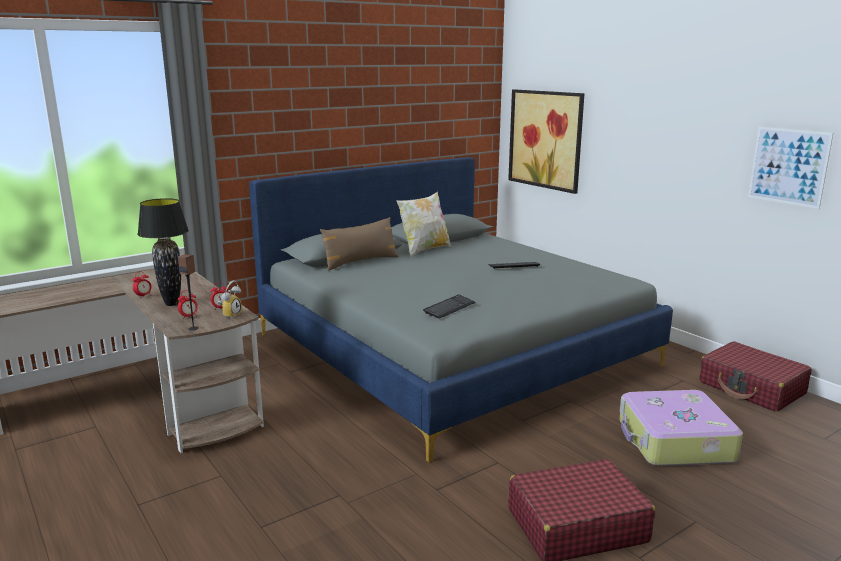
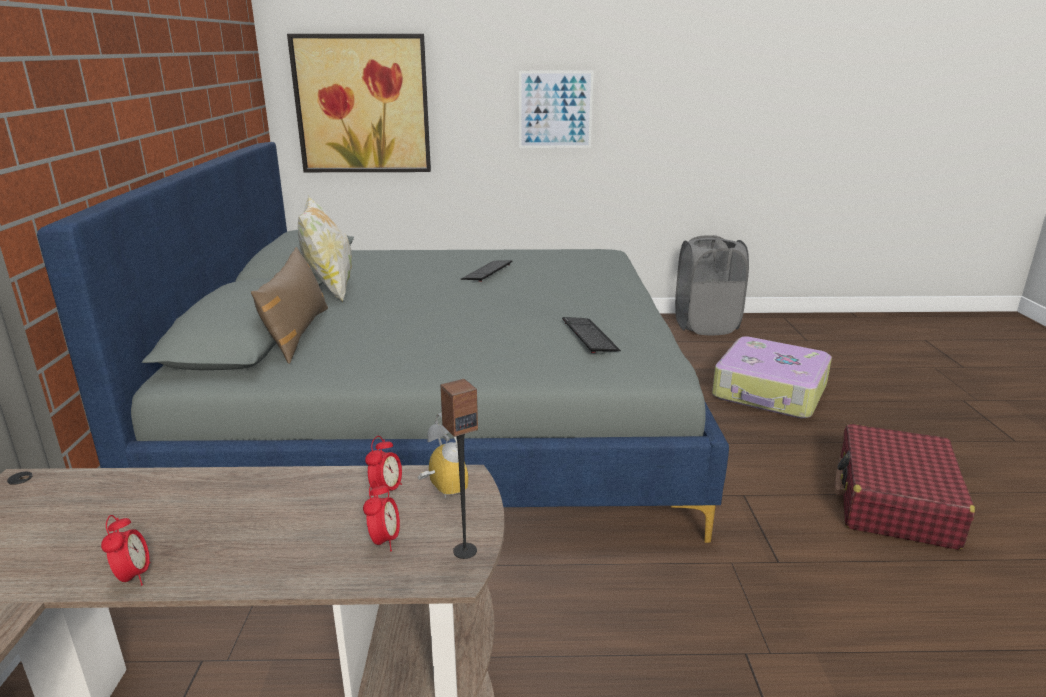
camera: 55 degrees left, 5 degrees up
(171, 304) = (262, 546): black table lamp -> none
(751, 388) = (706, 326): red suitcase -> grey laundry basket
(788, 166) = (699, 99): picture -> picture (555, 110)

